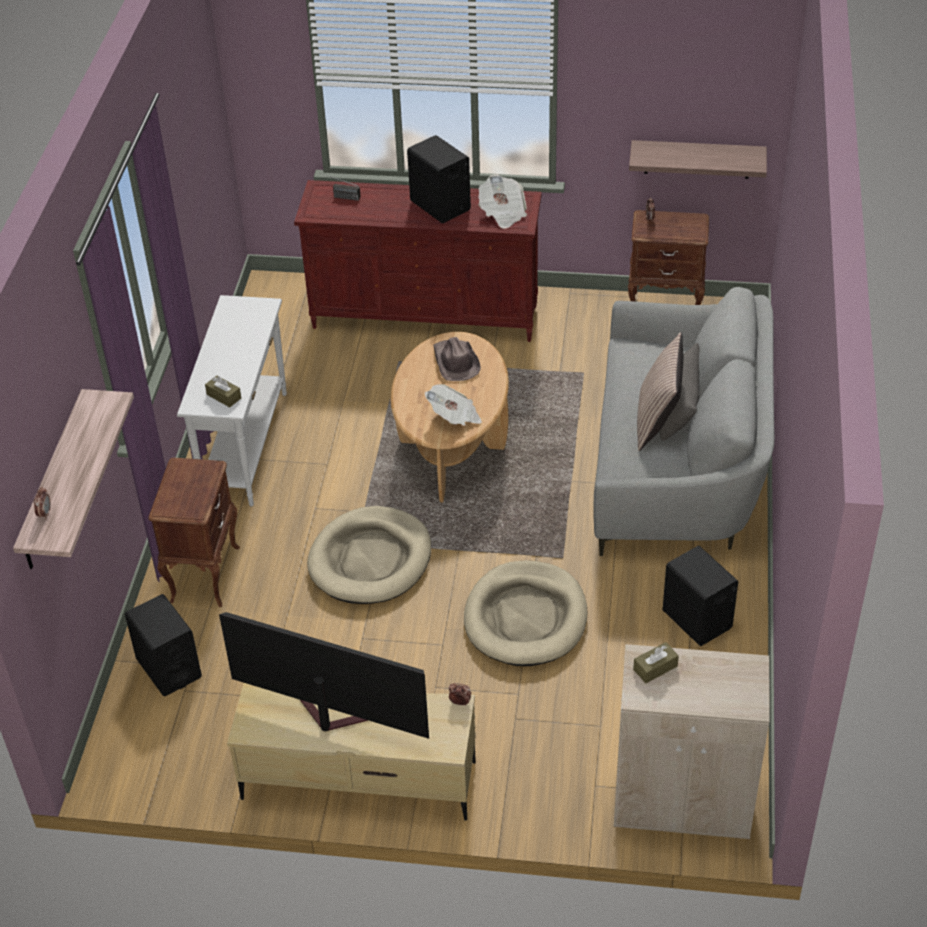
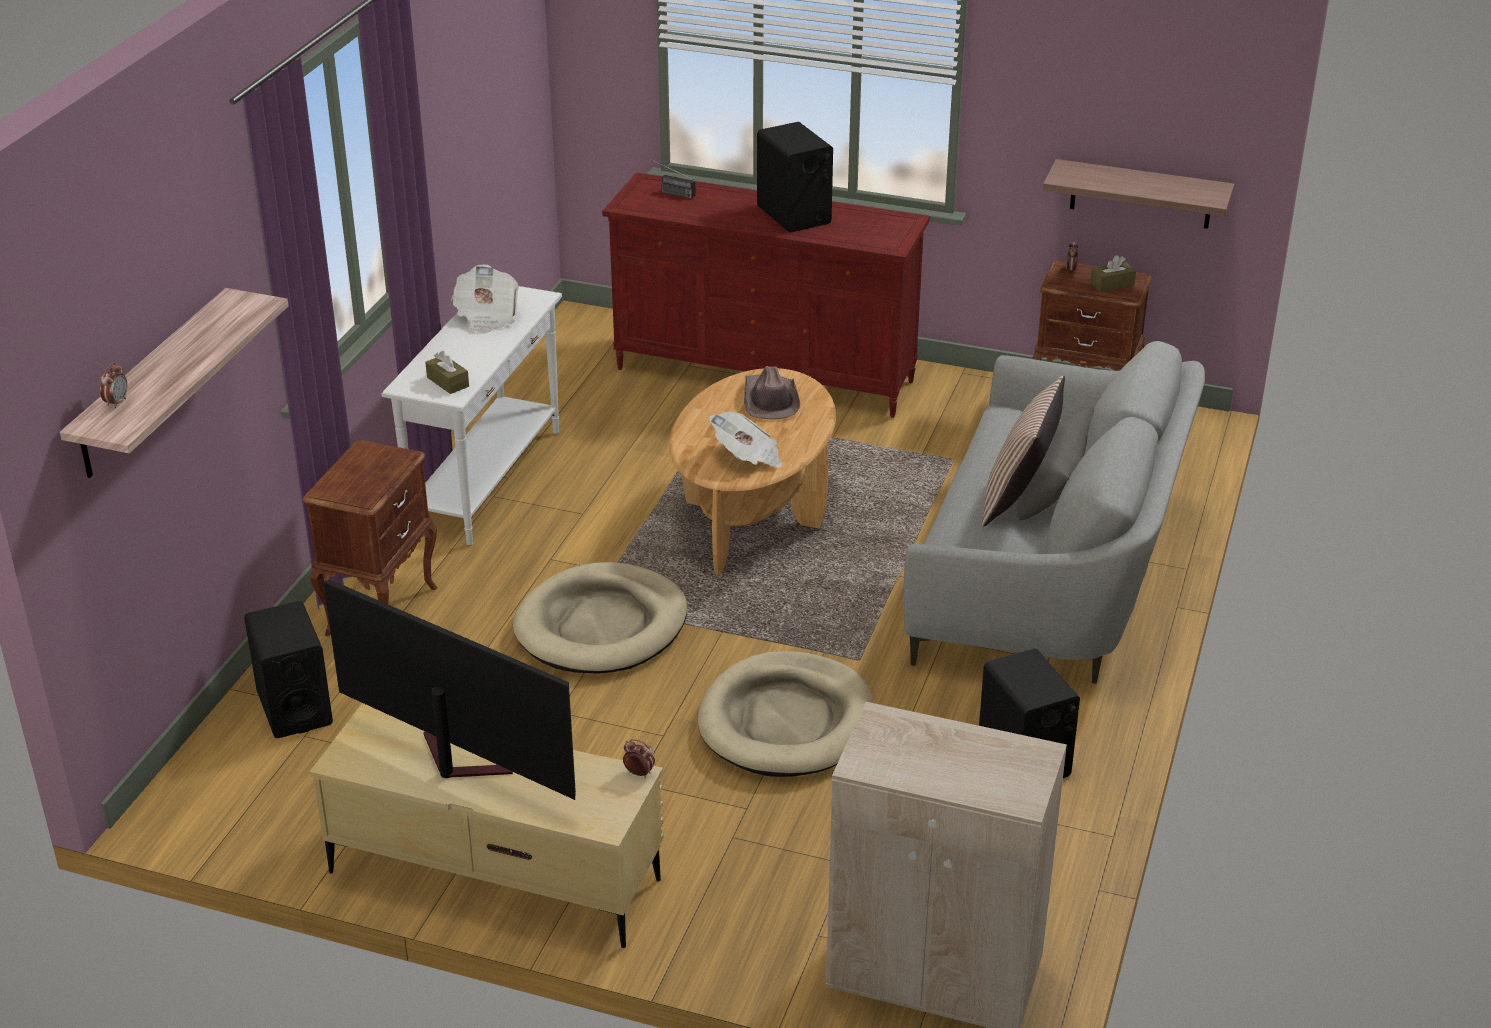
camera: 10 degrees right, 10 degrees down
(502, 213) = (871, 231): newspaper -> newspaper (486, 317)
(655, 668) = (897, 735): brown tissue box -> brown tissue box (1112, 284)

